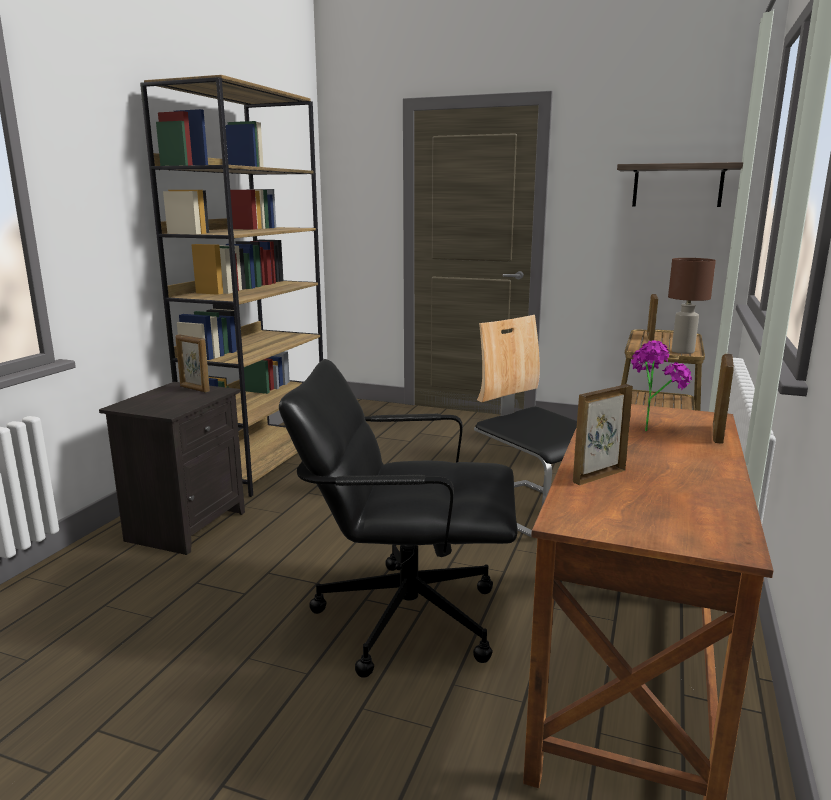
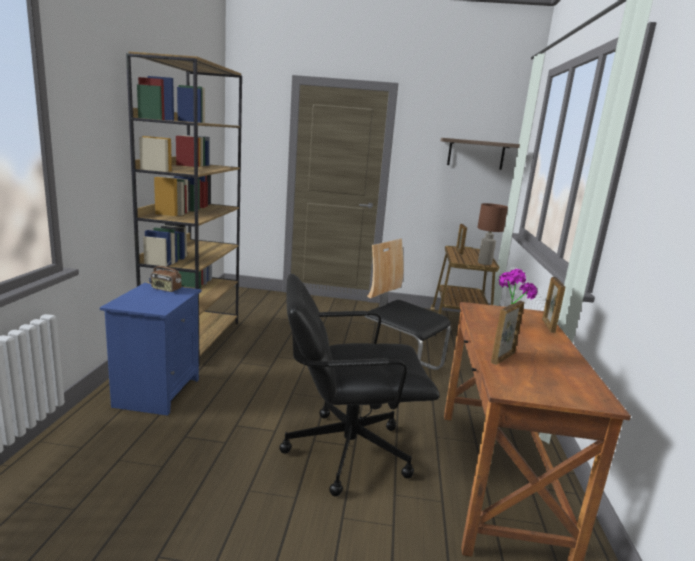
camera: 15 degrees left, 0 degrees up
(186, 525) = (156, 392): black nightstand -> blue nightstand
(194, 389) = (166, 289): picture frame -> radio

